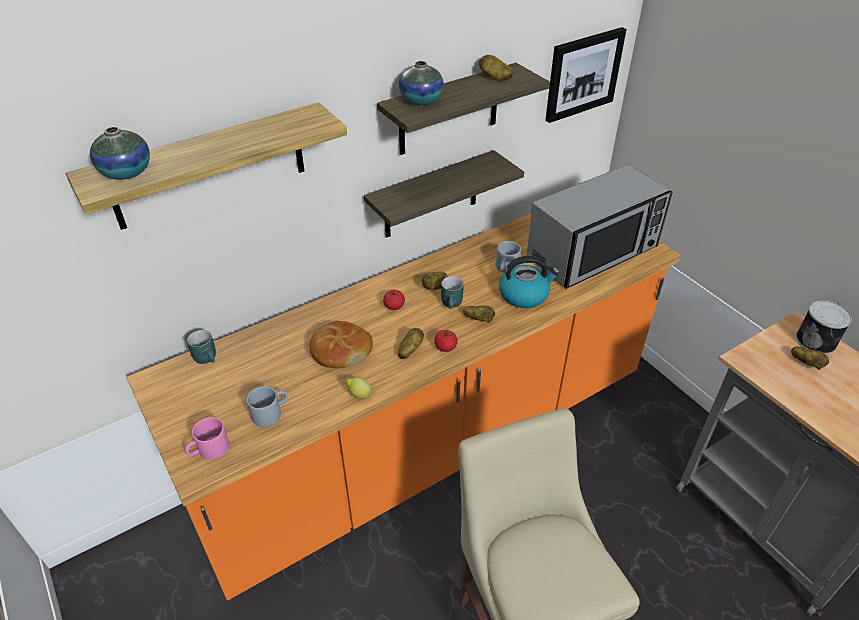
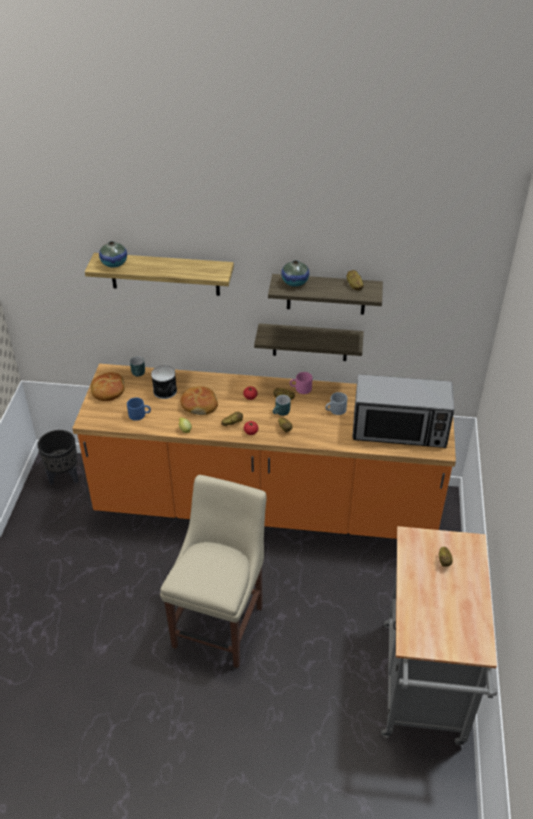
camera: 40 degrees right, 0 degrees up
(127, 584) = (64, 477): none -> black planter
(184, 407) = (108, 391): none -> bread
(209, 451) = (100, 415): pink mug -> pink mug (300, 389)
(271, 412) = (140, 414): grey mug -> blue mug
(524, 294) = (326, 430): kettle -> none
(583, 74) = (447, 306): picture -> none
(816, 341) = (471, 555): can -> can (165, 391)

